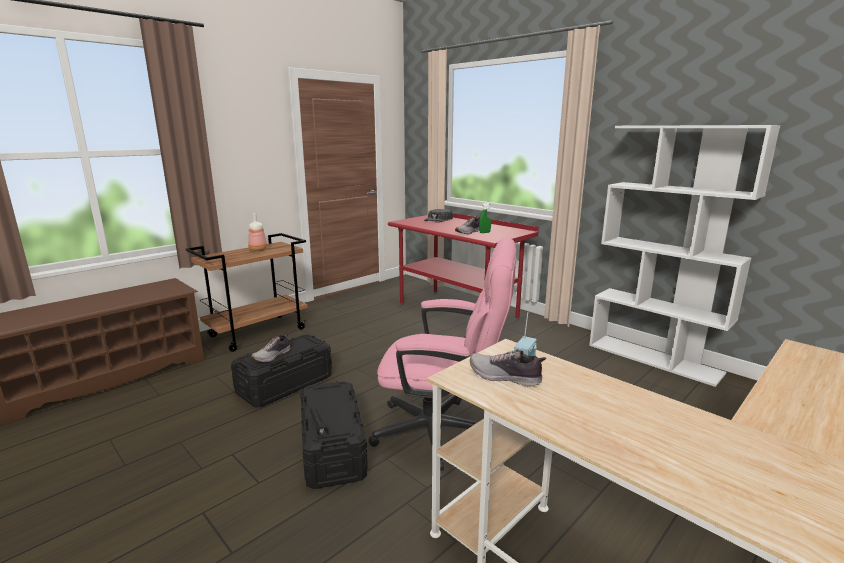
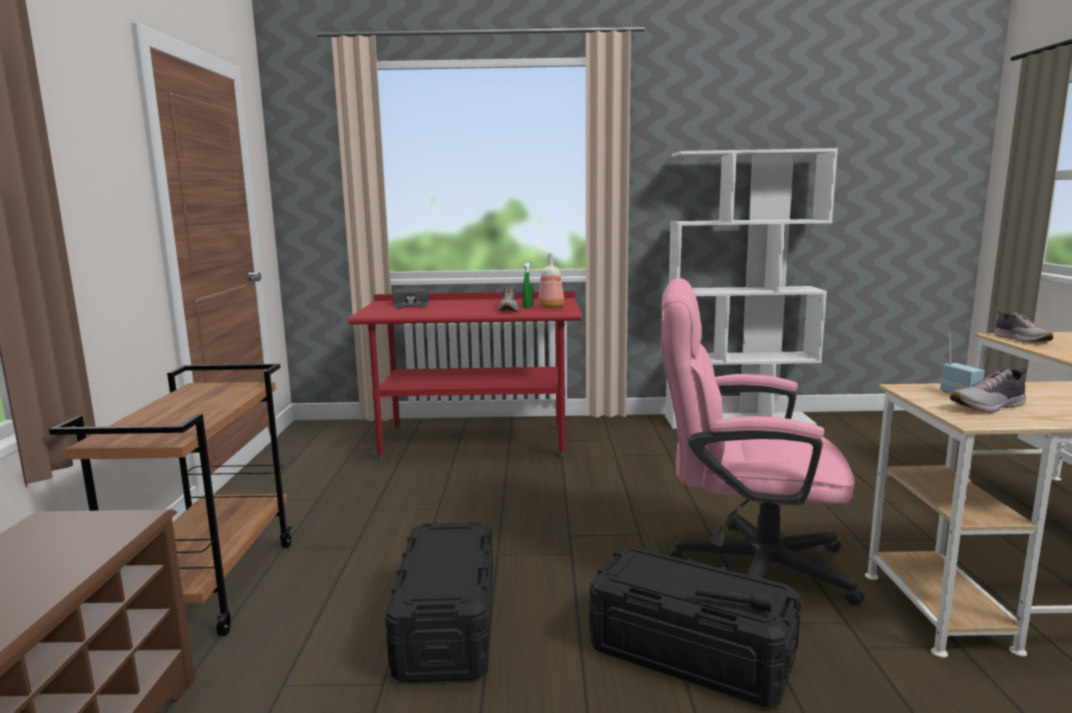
camera: 45 degrees left, 5 degrees down
(258, 249) = (191, 402): bottle -> bottle (552, 307)
(272, 356) = (451, 570): shoe -> shoe (1021, 339)
(444, 433) = (744, 565): pink office chair -> pink office chair turned 135 degrees counterclockwise

